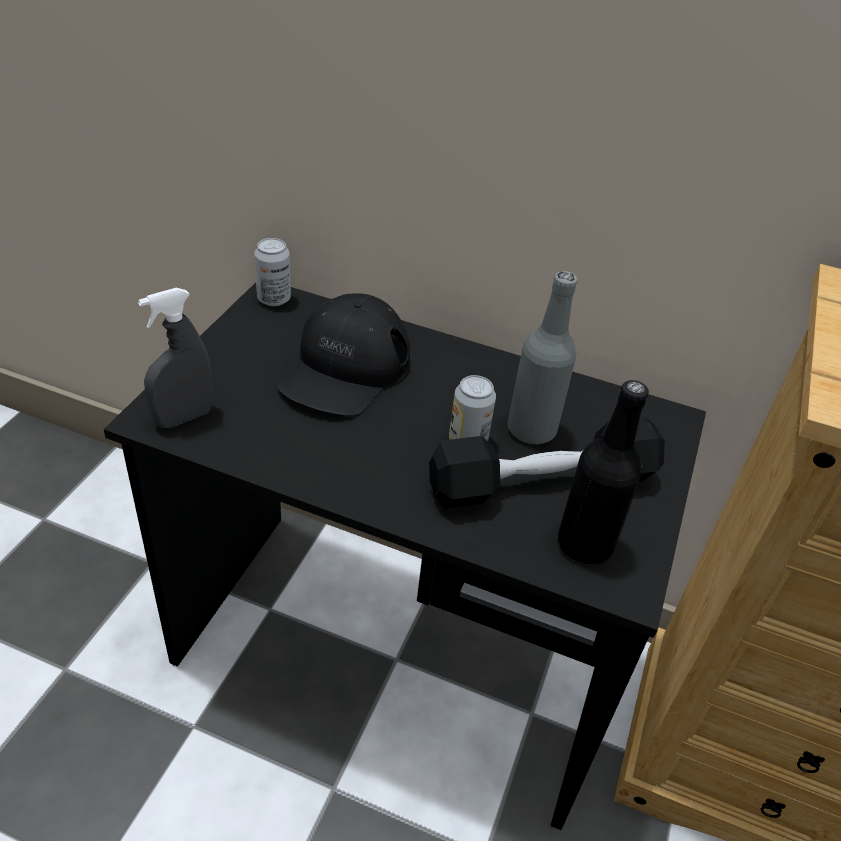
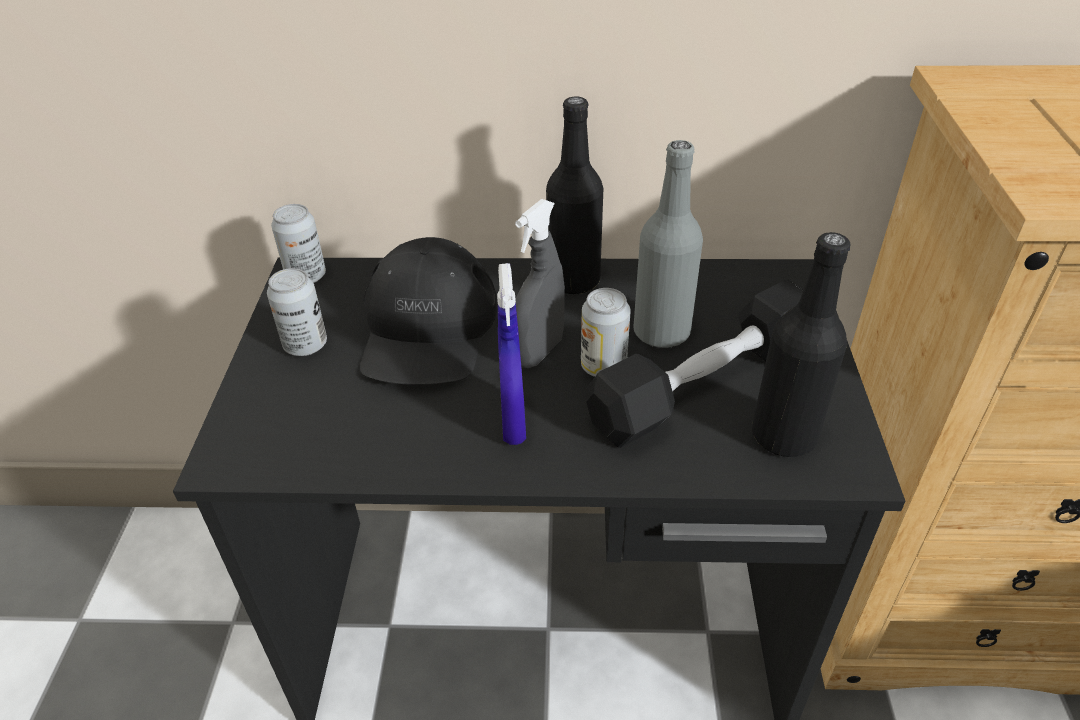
camera: 15 degrees left, 0 degrees up
(184, 417) = (268, 444): grey spray bottle -> grey spray bottle (539, 352)
(247, 352) = (305, 345): none -> can
(372, 461) = (513, 422): none -> blue spray bottle
(482, 366) = (573, 281): none -> black bottle

